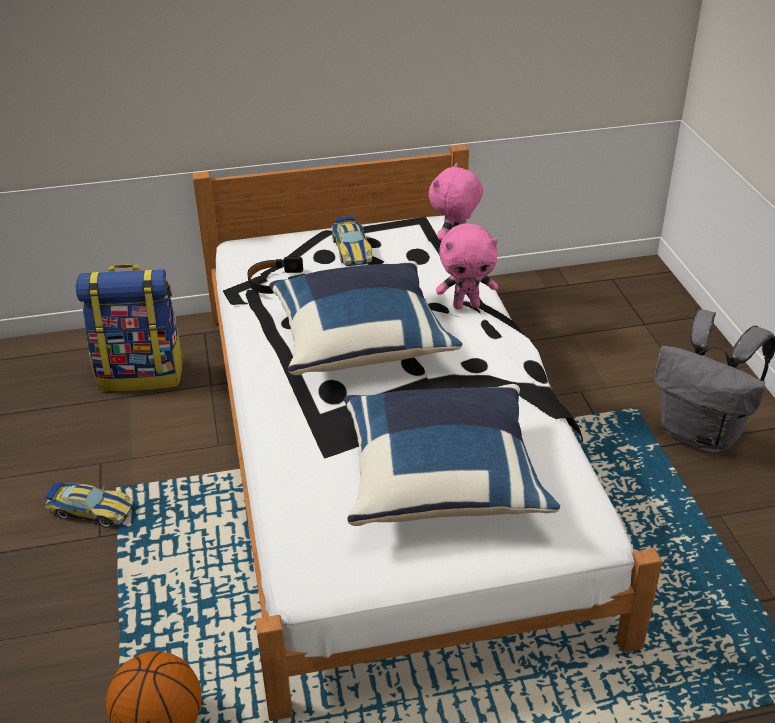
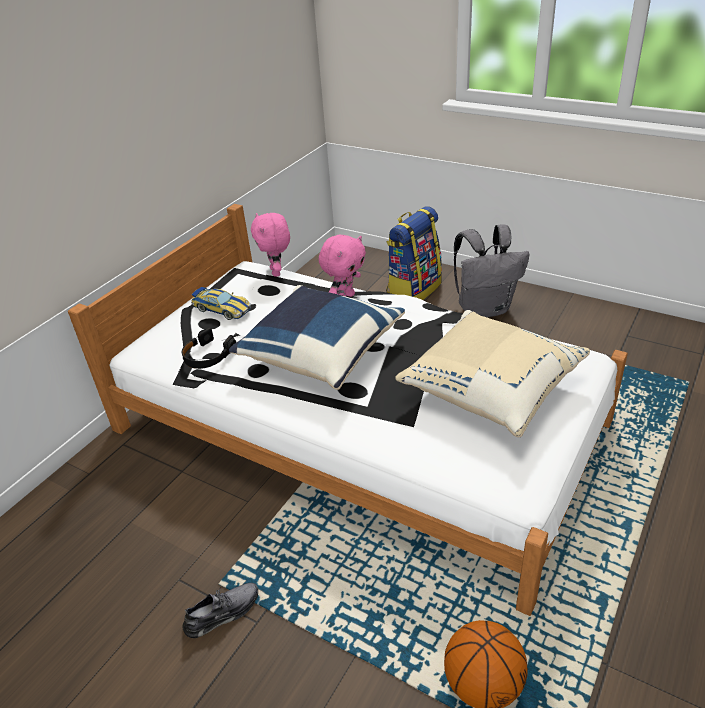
camera: 45 degrees left, 0 degrees up
(91, 510) = (223, 613): toy car -> grey shoe
(142, 374) = (116, 502): backpack -> backpack (413, 290)
(442, 480) = (490, 389): blue pillow -> beige pillow

